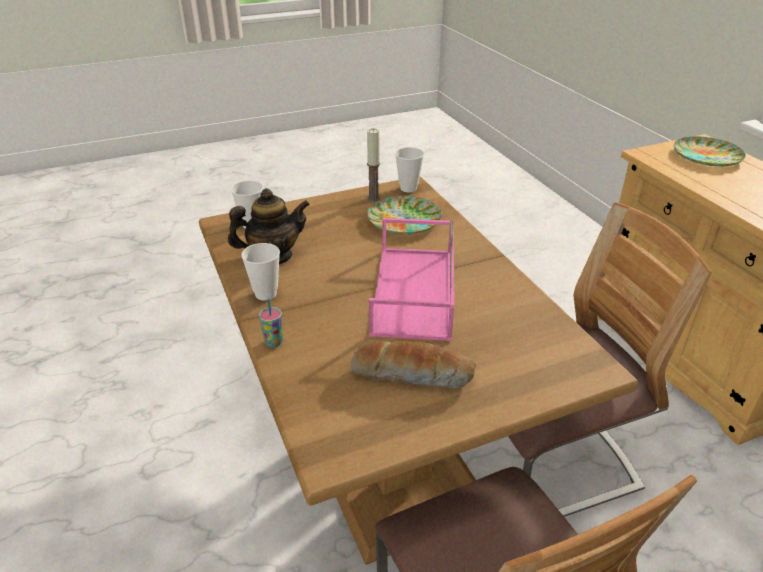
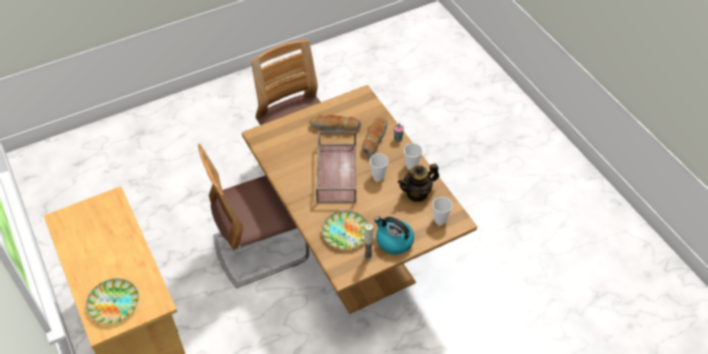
camera: 175 degrees right, 15 degrees up
(326, 344) = (374, 139): none -> bread
(332, 208) = (393, 241): none -> kettle
(408, 188) = (344, 269): cup -> cup (378, 176)
(415, 292) = (336, 172): pink tray -> brown tray

